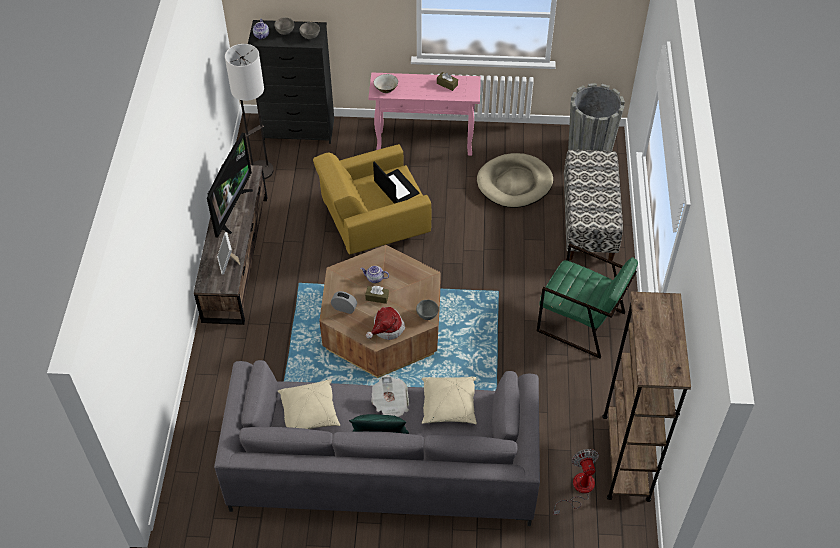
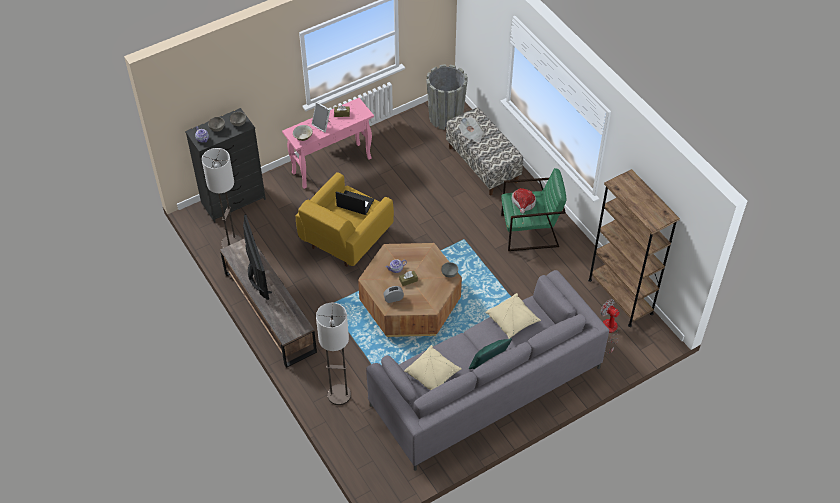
camera: 35 degrees left, 0 degrees up
(226, 382) = (339, 395): none -> floor lamp
(228, 264) = (289, 313): picture frame -> picture frame (322, 125)
(386, 328) = (431, 296): hat -> hat (523, 204)
(390, 404) = (477, 340): newspaper -> newspaper (471, 134)
(514, 183) = (415, 163): beige dog bed -> none

